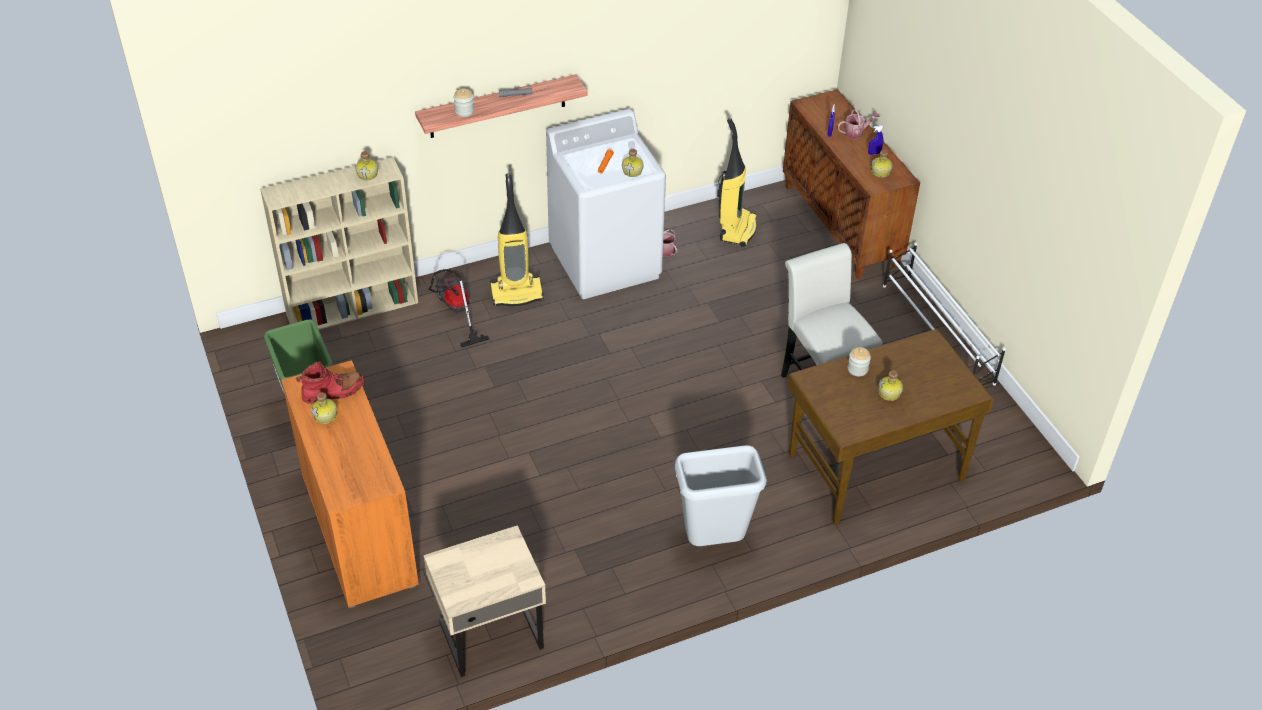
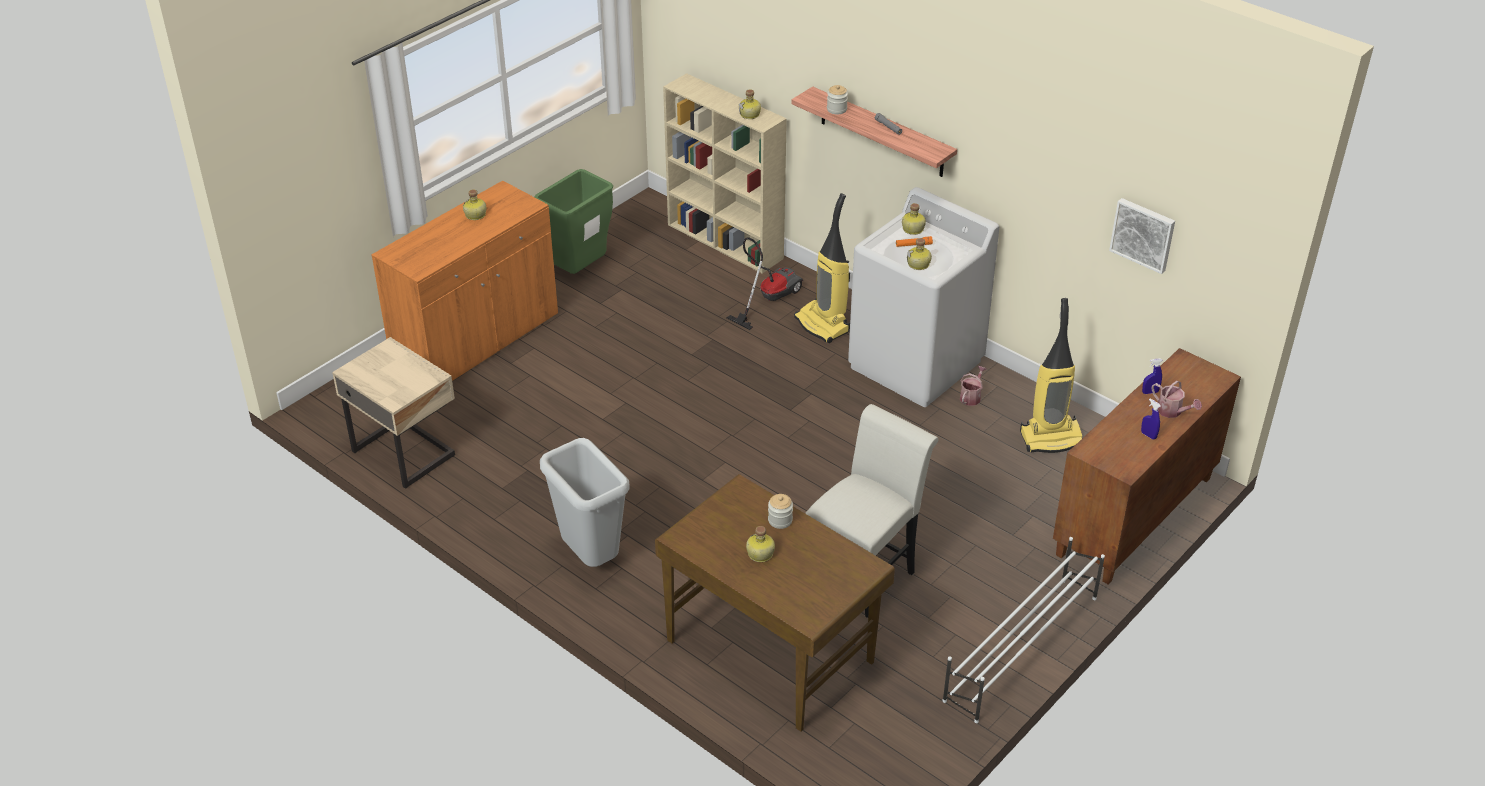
camera: 65 degrees right, 5 degrees down
(333, 392) = (505, 209): red boot -> none
(748, 38) = (1143, 234): none -> picture
(881, 172) = (1118, 449): bottle -> bottle (912, 229)

